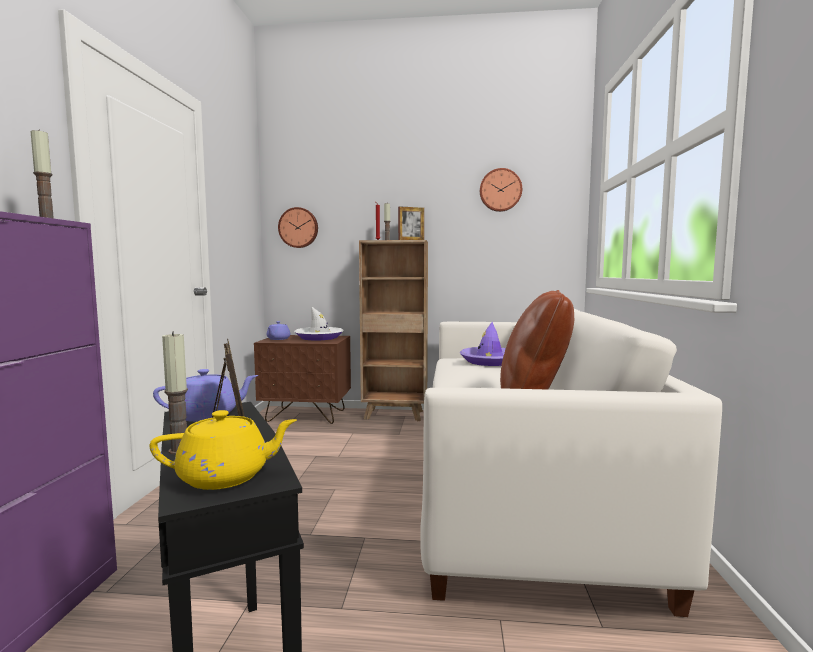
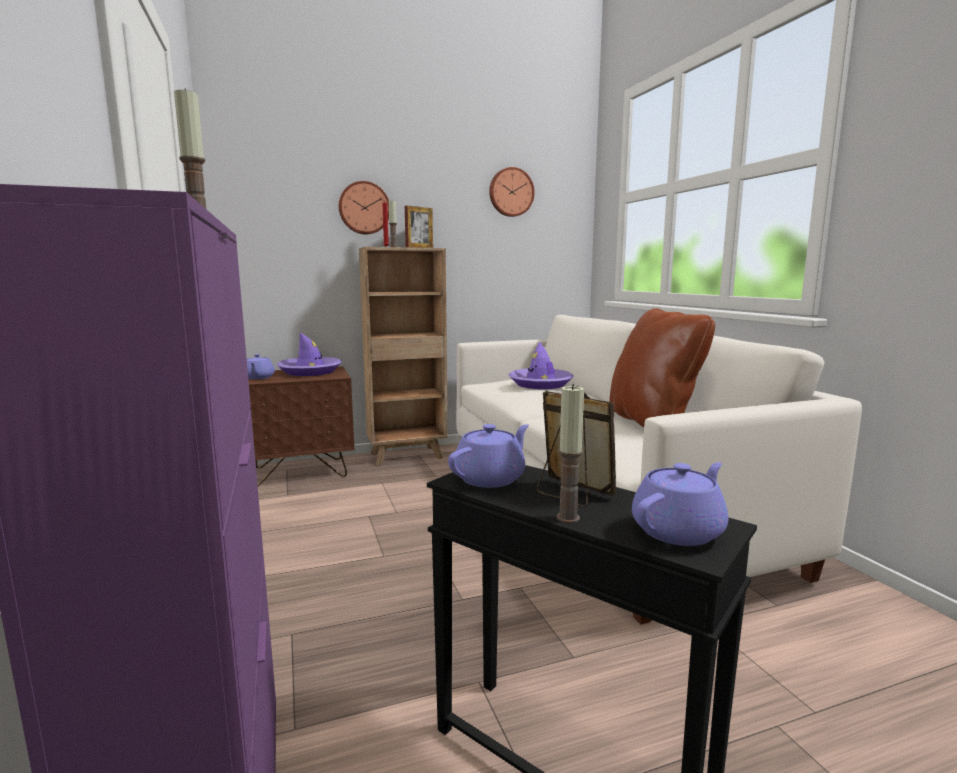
camera: 25 degrees left, 5 degrees up
(226, 476) = (679, 531): yellow teapot -> purple teapot
(298, 228) = (265, 226): wall clock -> wall clock (364, 208)
(319, 337) = (310, 371): white hat -> purple hat

